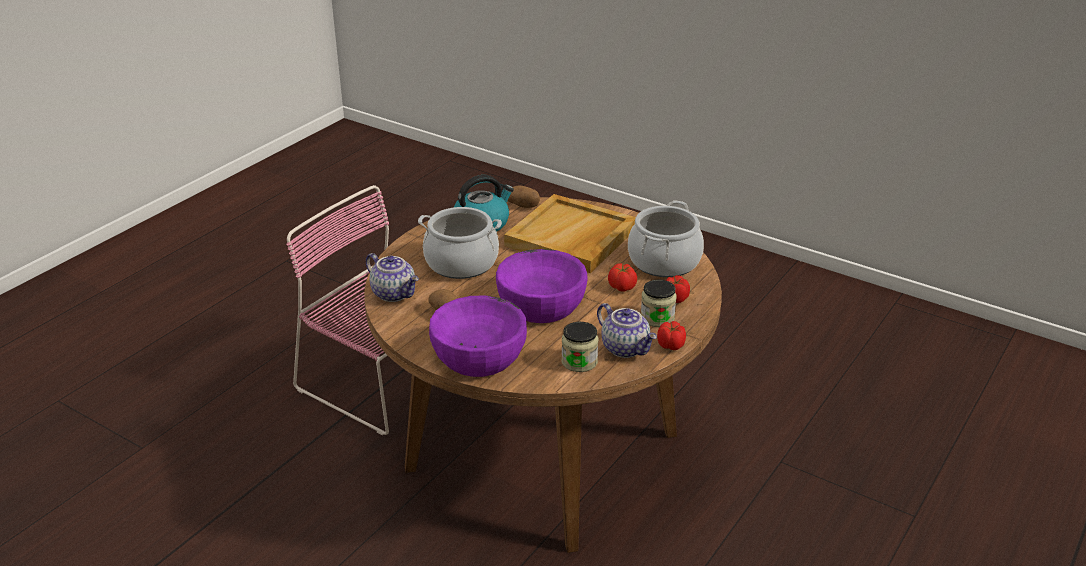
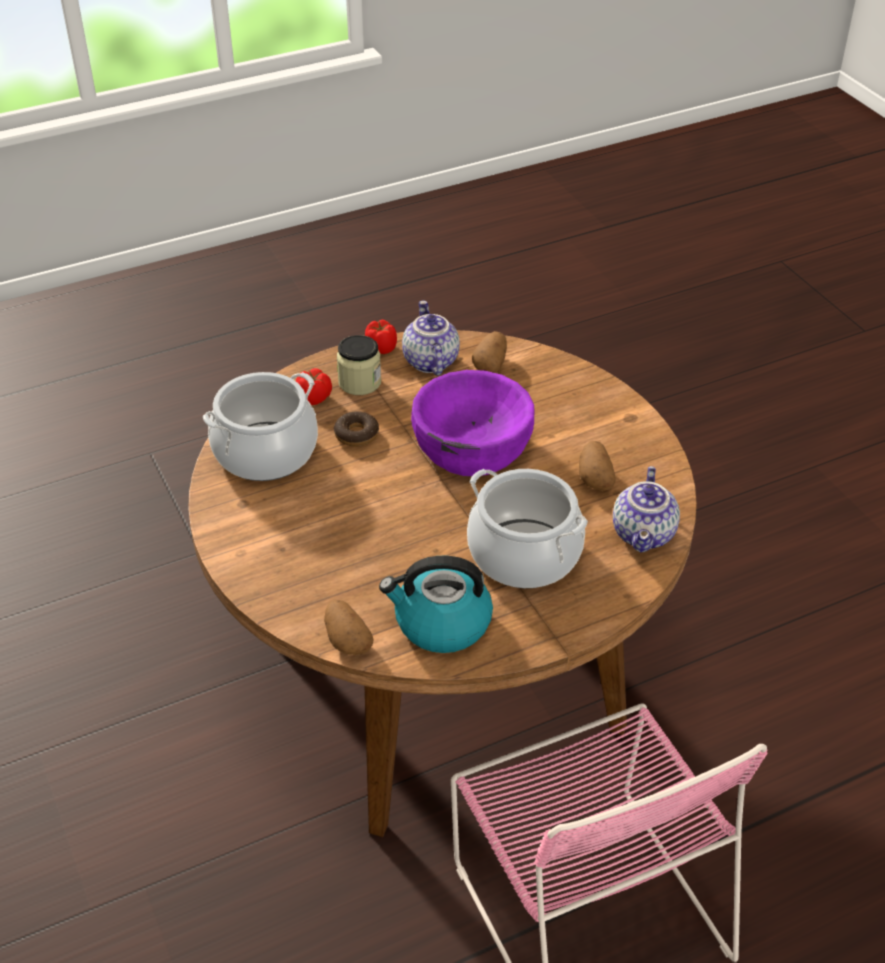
camera: 150 degrees left, 10 degrees up
(395, 293) = (645, 535): teapot -> teapot turned 150 degrees counterclockwise
(479, 355) = (592, 409): purple bowl -> none
(571, 238) = (339, 539): beige tray -> none
(579, 361) = (490, 364): jar -> potato
(622, 287) = (356, 434): tomato -> donut

